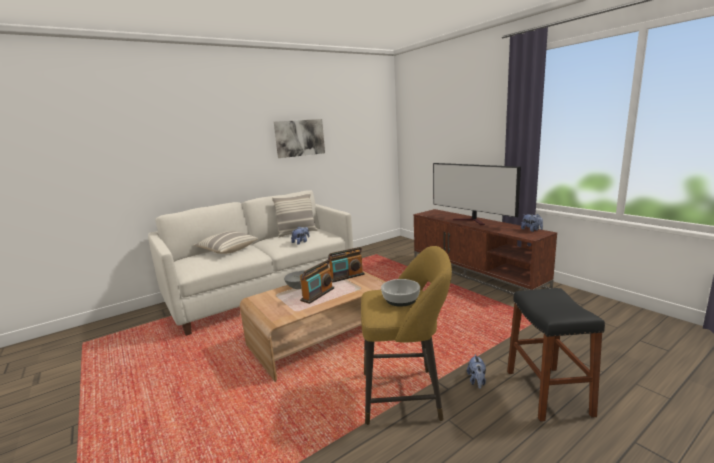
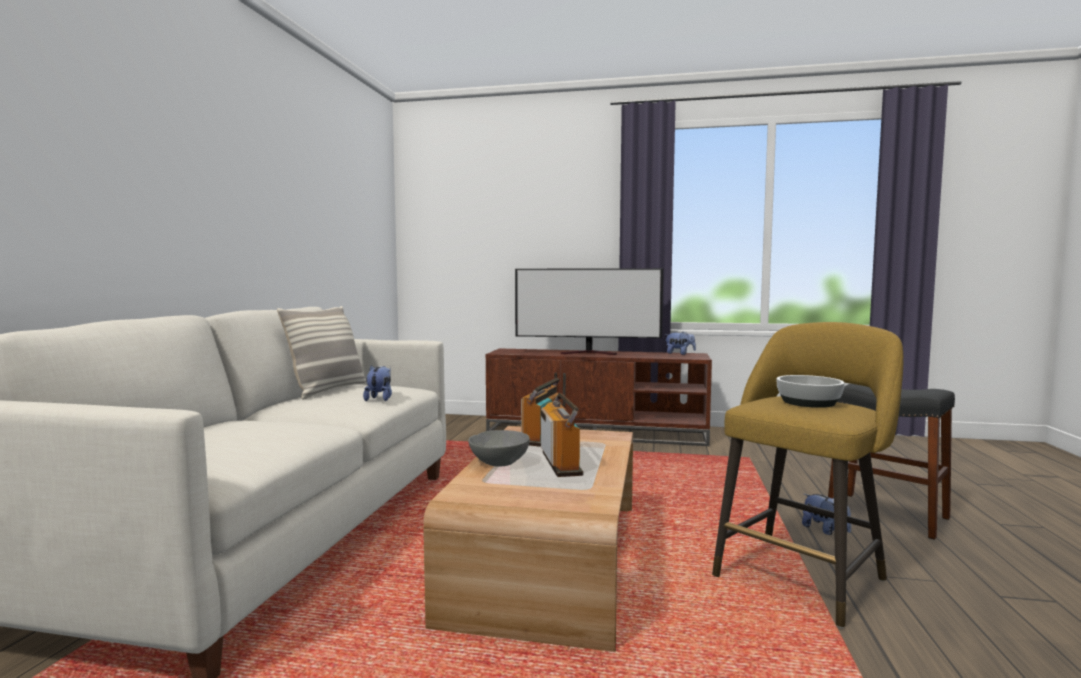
camera: 45 degrees left, 10 degrees down
(227, 250) = (223, 429): pillow -> none
(299, 138) = (280, 200): picture -> none

